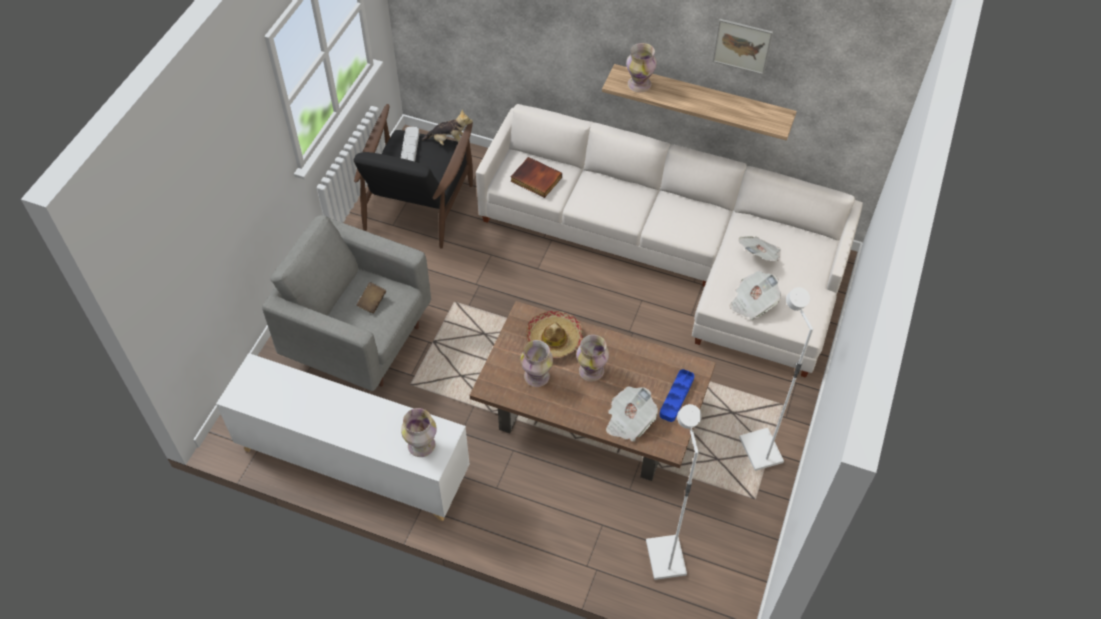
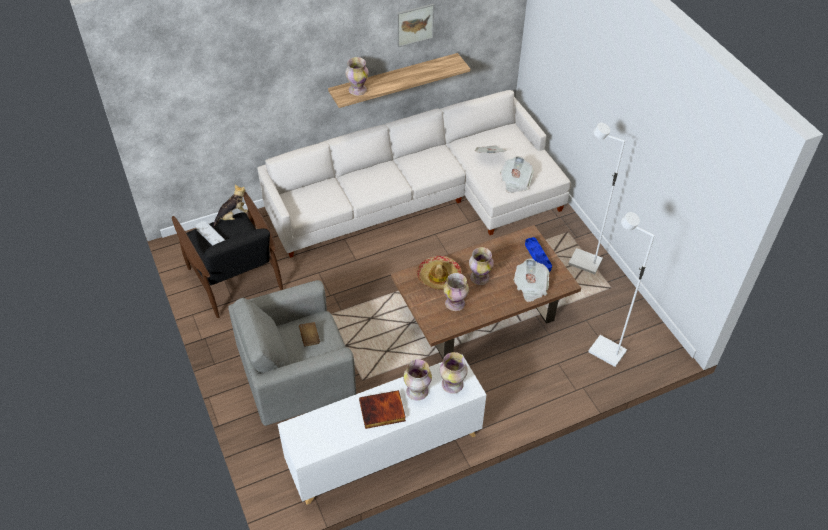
camera: 45 degrees left, 5 degrees down
(384, 424) = (417, 392): none -> vase
(535, 179) = (318, 200): book -> book (382, 412)

